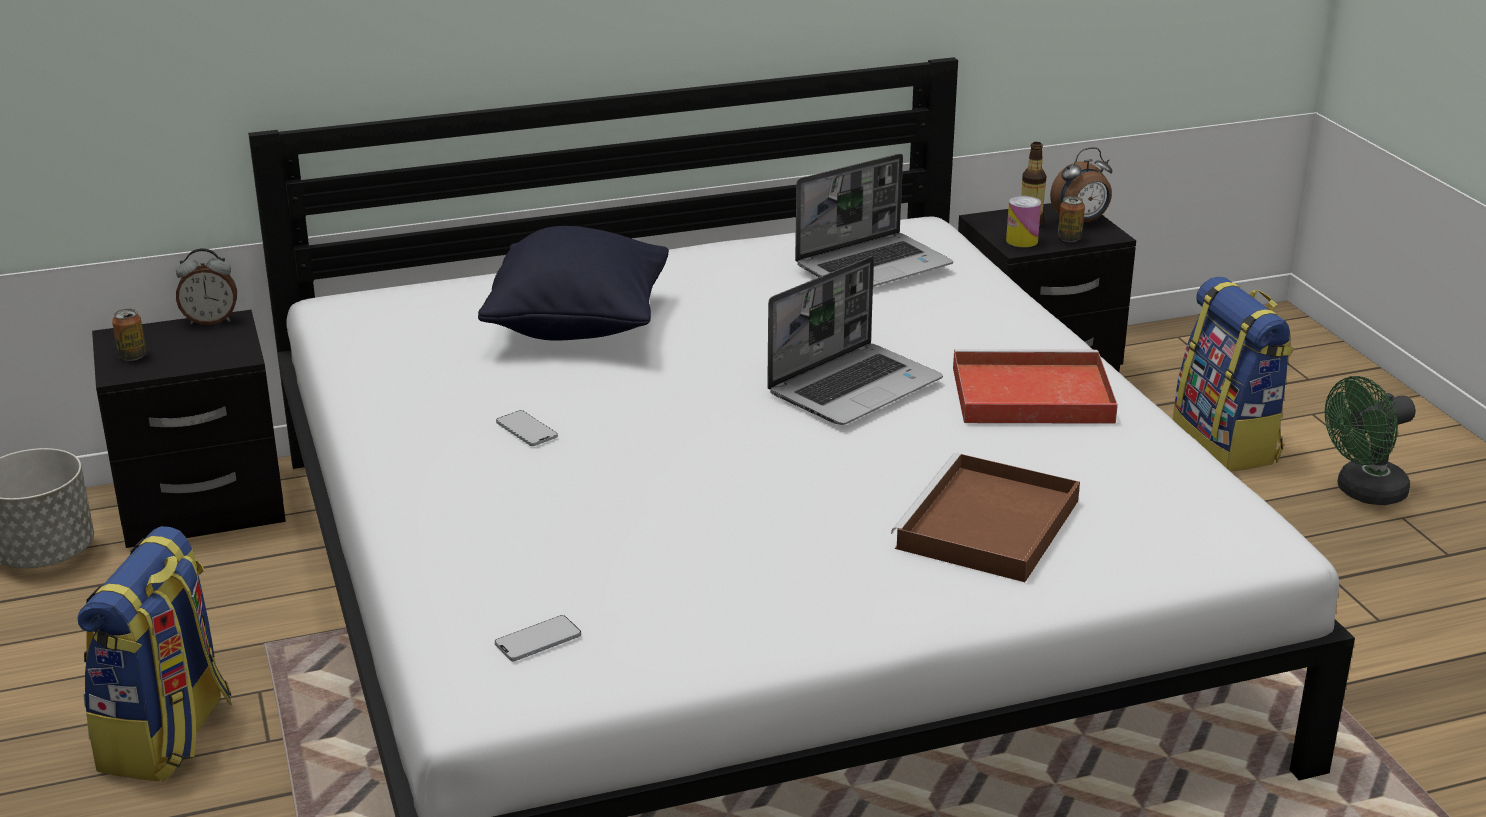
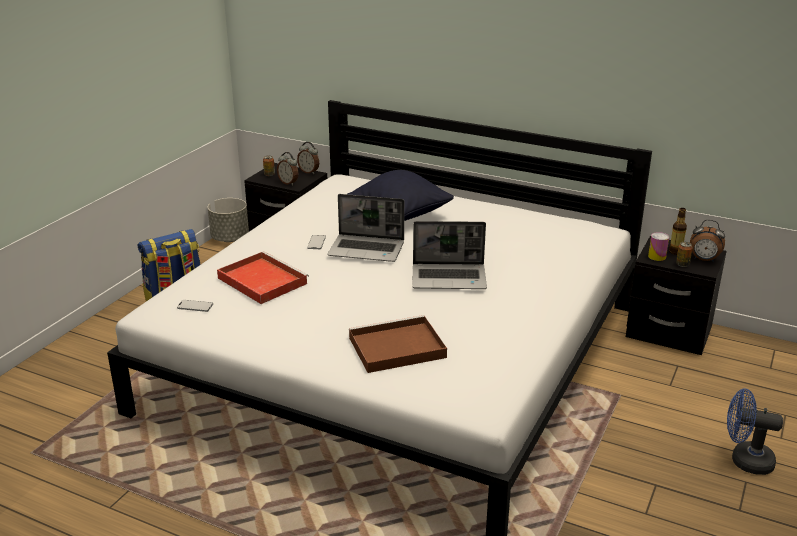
camera: 45 degrees right, 0 degrees up
(209, 356) = (288, 183): none -> alarm clock
(874, 266) = (549, 238): laptop -> laptop (367, 249)
(1028, 395) = (510, 312): red tray -> red tray (261, 280)
(1227, 443) = (711, 405): backpack -> none
(1363, 492) = (744, 460): green fan -> blue fan

